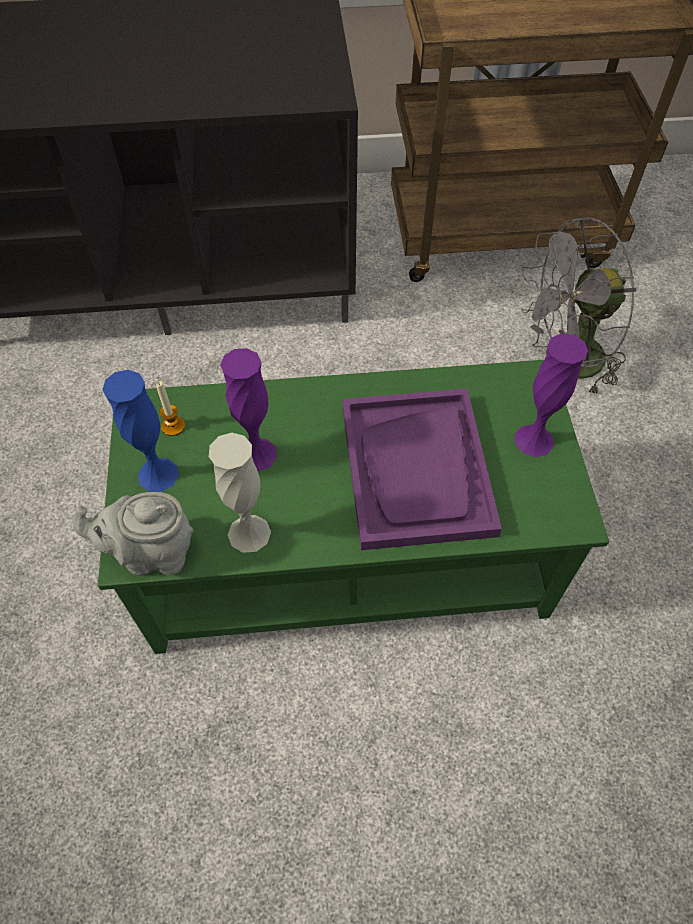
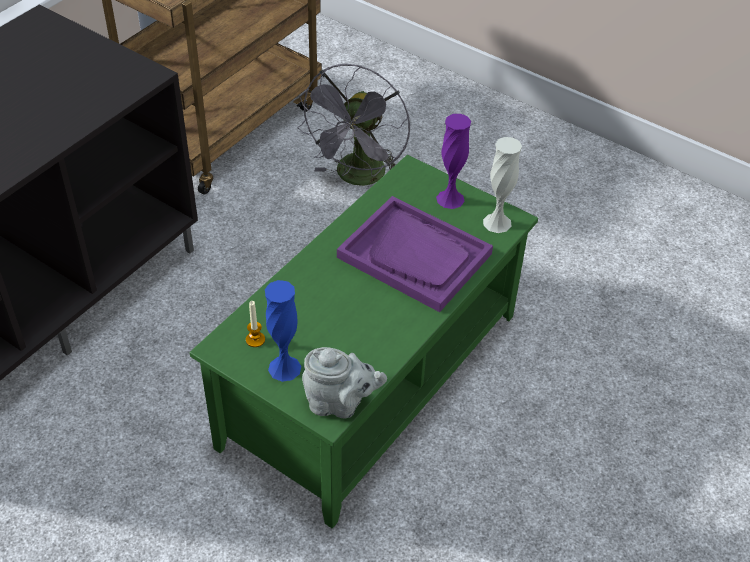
camera: 50 degrees left, 10 degrees down
(152, 554) = (340, 404): grey teapot -> grey teapot turned 120 degrees counterclockwise
(249, 533) = (375, 352): white vase -> white vase (497, 222)
(257, 454) = (324, 314): purple vase -> none

